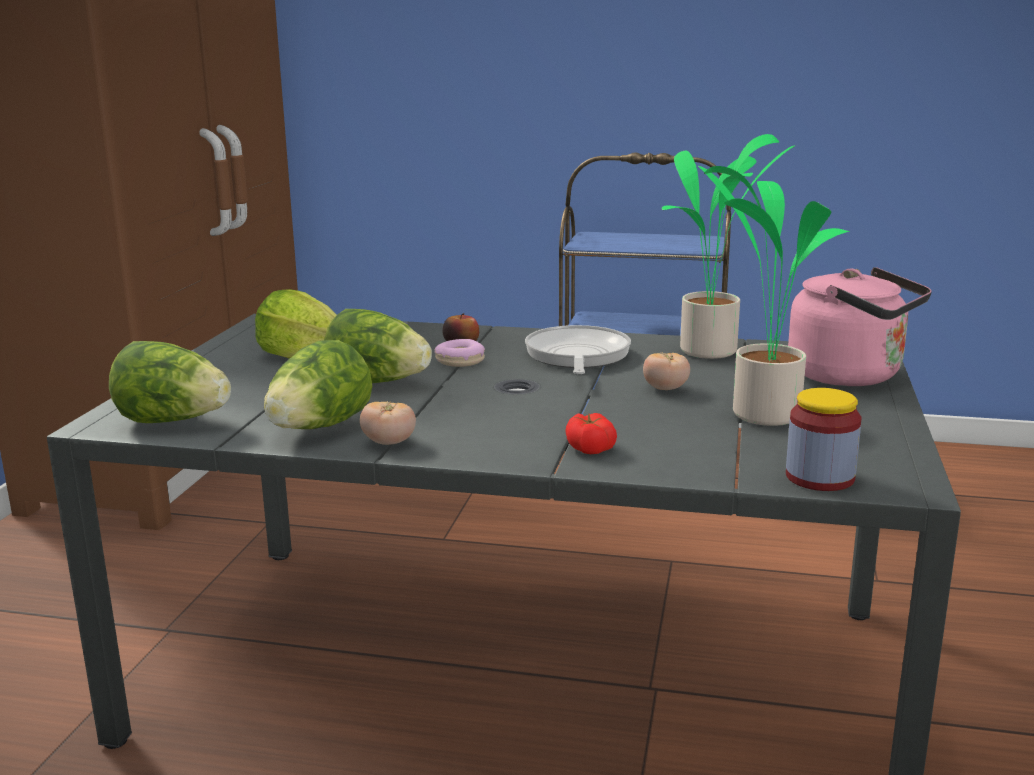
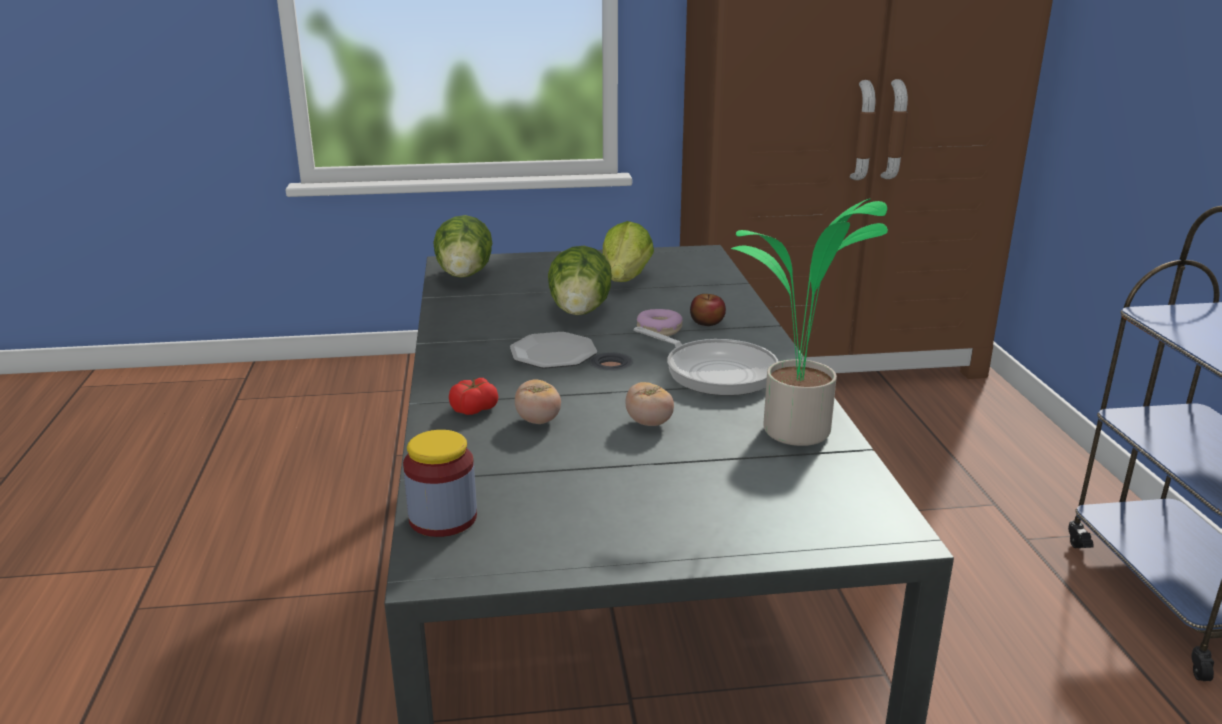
camera: 70 degrees right, 5 degrees up
(319, 428) = (472, 315): lettuce -> none
(389, 443) = (453, 340): tomato -> tomato (538, 420)
(482, 403) = (553, 354): none -> plate
(577, 356) = (715, 372): frying pan -> frying pan turned 60 degrees clockwise
(761, 414) = (605, 477): potted plant -> none
(852, 376) = (780, 525): pink kettle -> none

